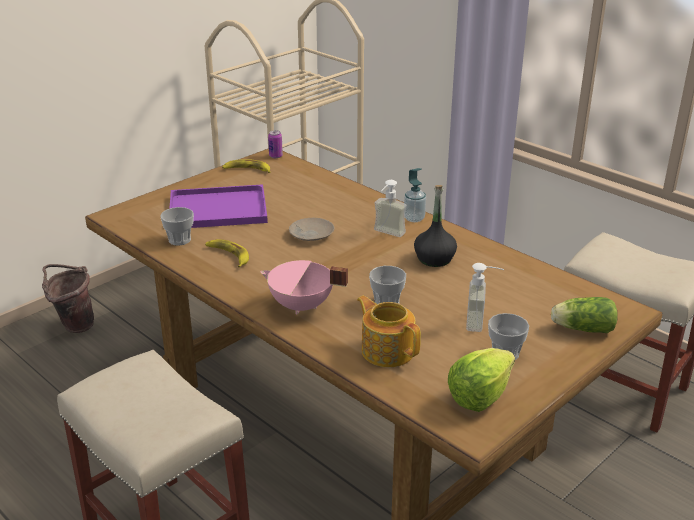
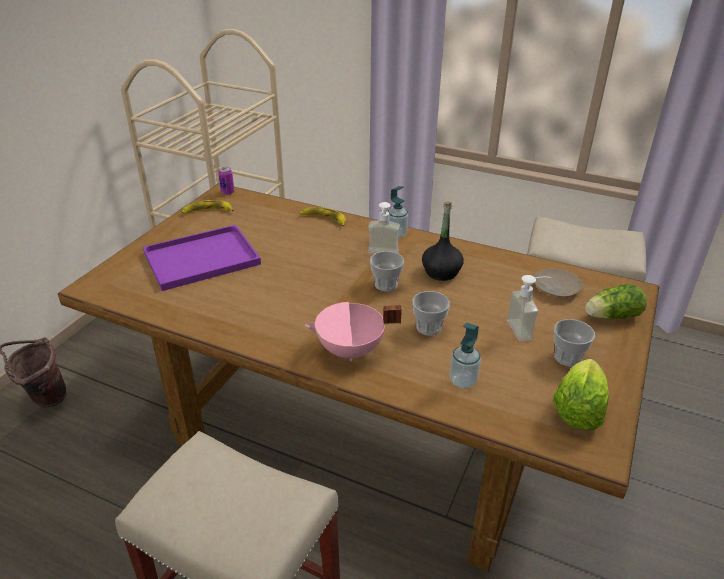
camera: 20 degrees left, 5 degrees up
(179, 240) = (180, 301): cup -> cup (386, 285)
(228, 255) = (242, 309): banana -> banana (324, 219)
(311, 235) = (312, 269): beige plate -> beige plate (556, 288)
(387, 350) = (463, 381): teapot -> soap dispenser

